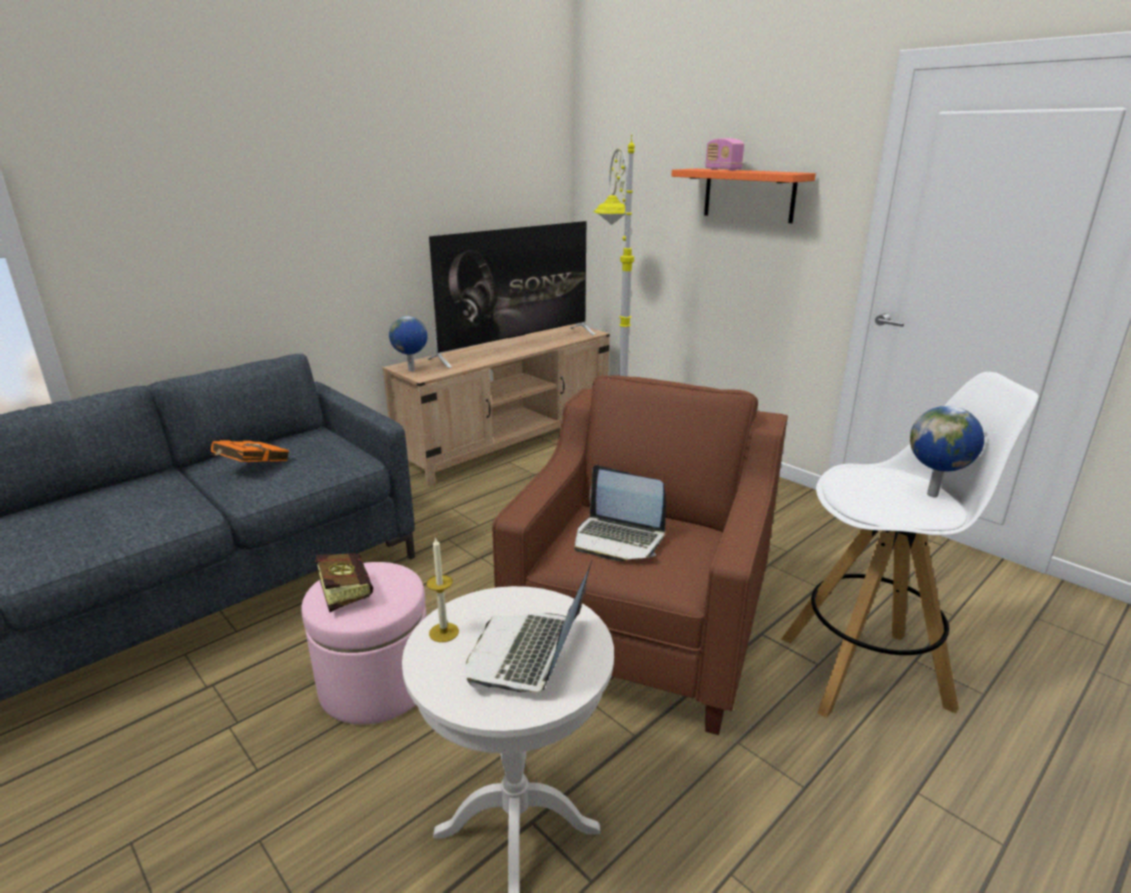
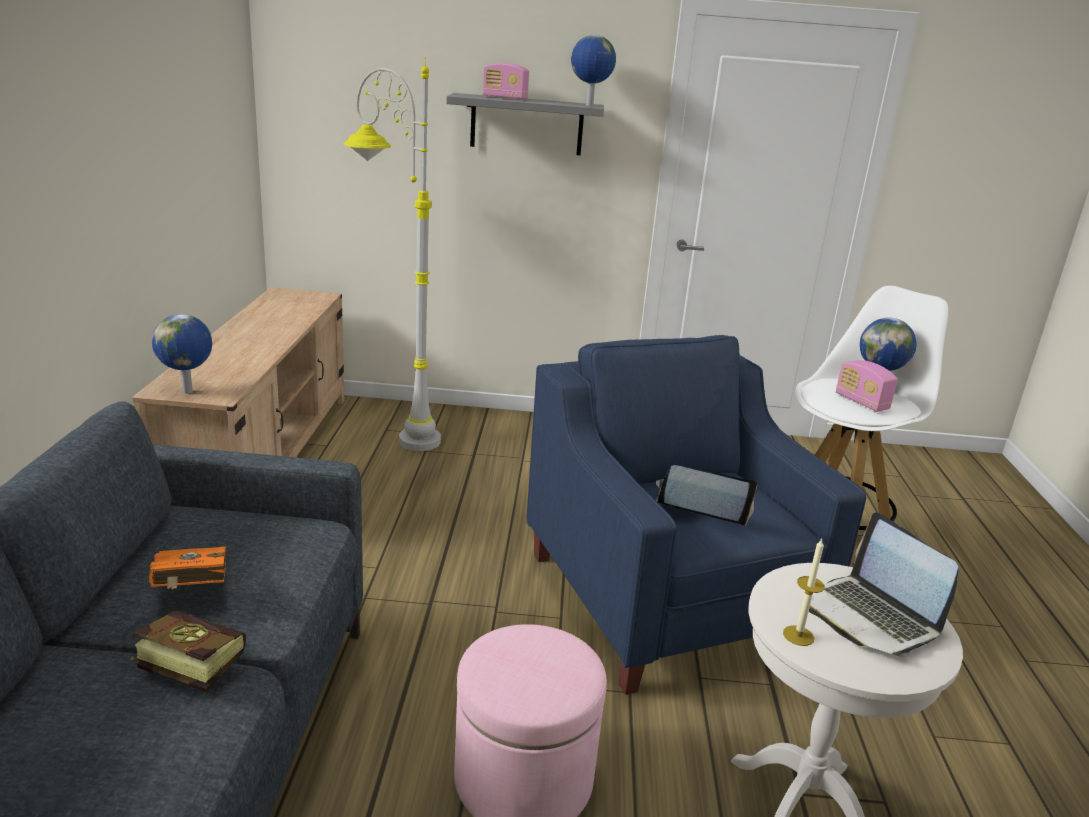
camera: 45 degrees left, 0 degrees up
(344, 591) = (519, 677): book -> book (184, 665)
(516, 346) = (263, 329): television -> none
(618, 539) = (700, 508): laptop -> laptop turned 150 degrees counterclockwise
(643, 632) = (666, 600): brown armchair -> blue armchair
(749, 195) = (526, 125): orange shelf -> grey shelf
(788, 173) = (589, 105): none -> globe
(879, 496) = (861, 402): none -> radio

